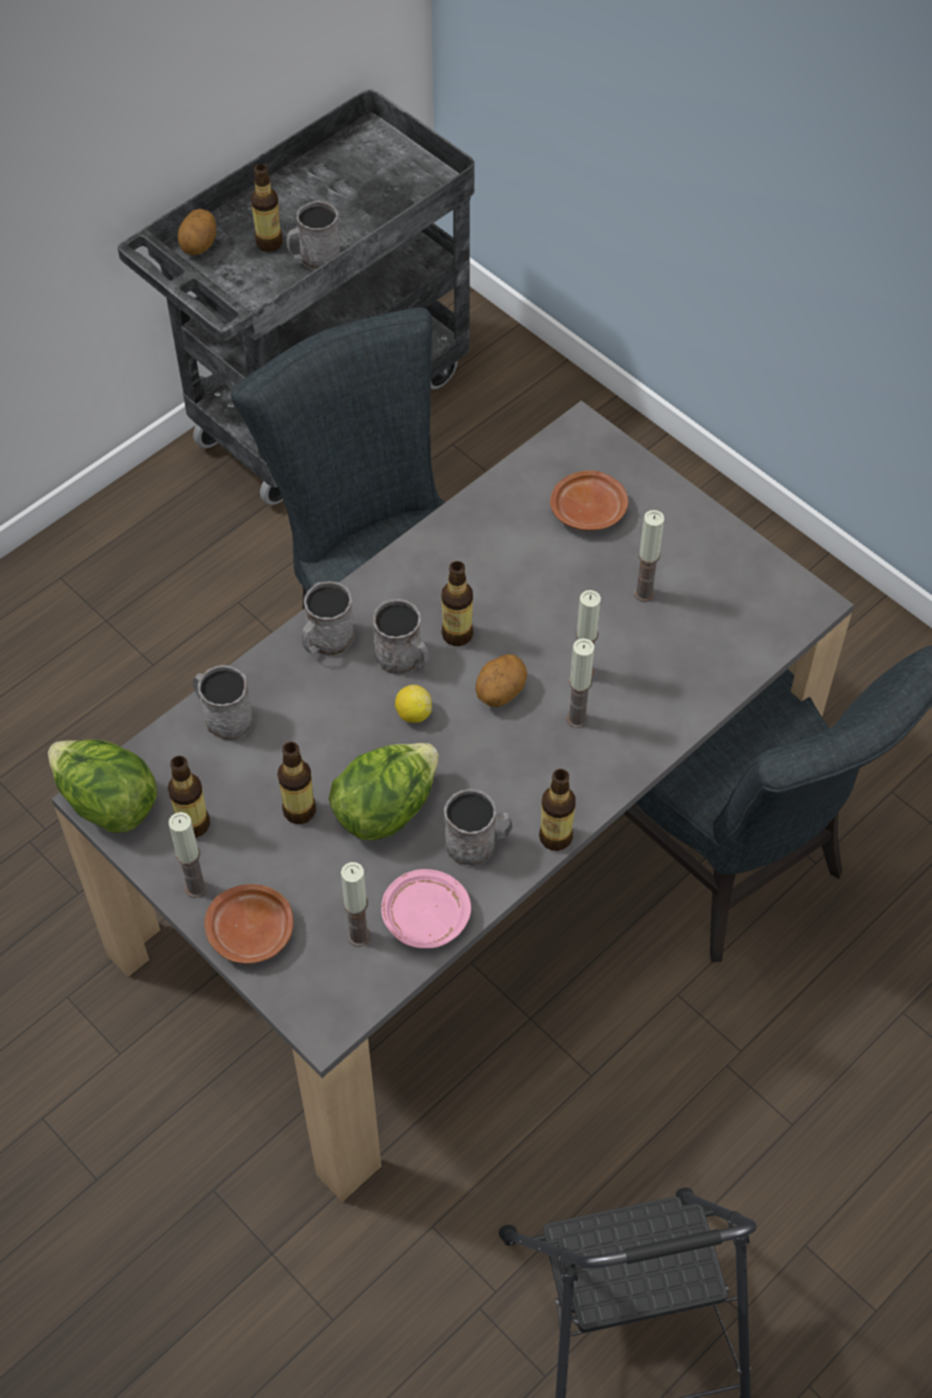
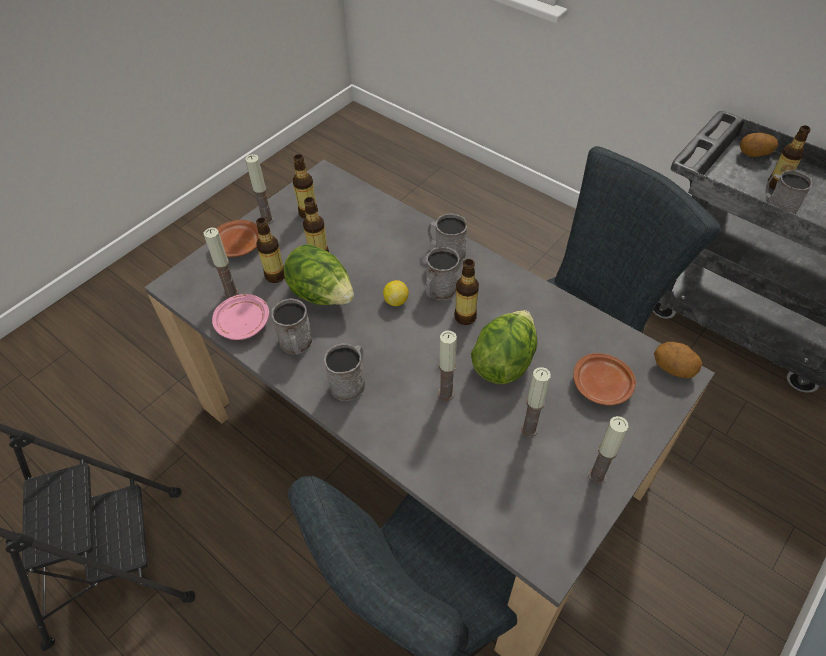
camera: 85 degrees right, 5 degrees down
(107, 802) = (321, 179): lettuce -> lettuce (503, 362)
(223, 717) = (383, 214): grey mug -> grey mug (350, 382)
(500, 692) = (420, 345): potato -> potato (673, 369)
(555, 837) = (302, 388): bottle -> bottle (275, 276)
(577, 719) = (403, 393): candle -> candle (597, 476)

